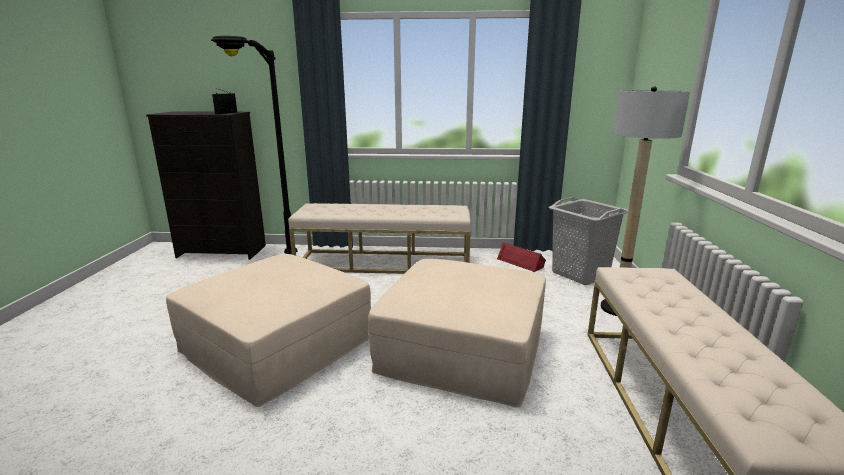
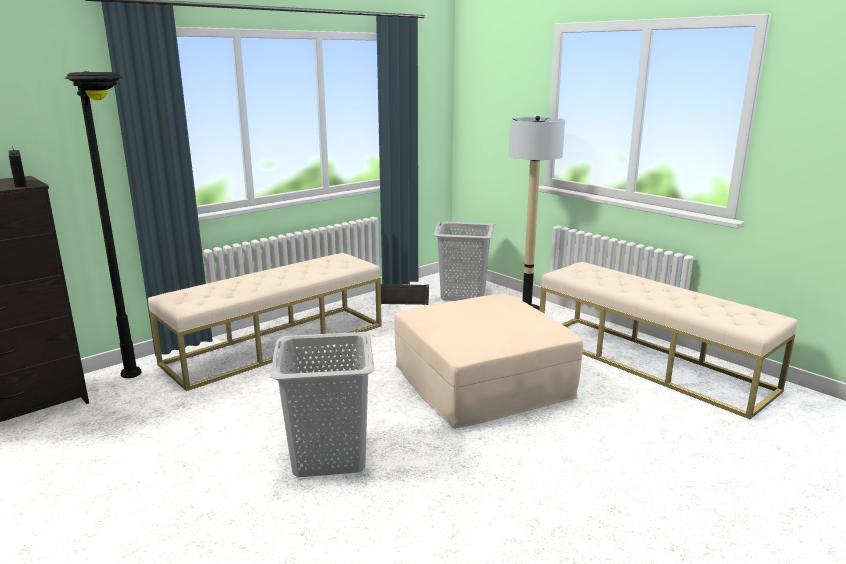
camera: 45 degrees left, 0 degrees up
(277, 345) = (328, 455): beige ottoman -> grey laundry basket
(521, 262) = (404, 300): red speaker -> black speaker

